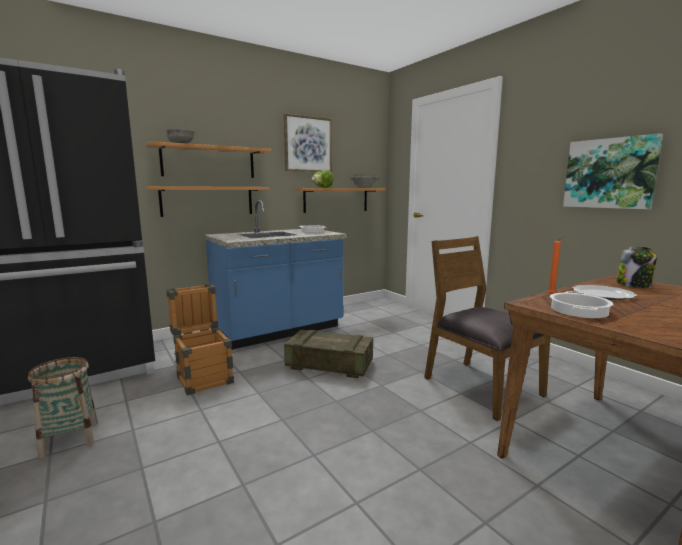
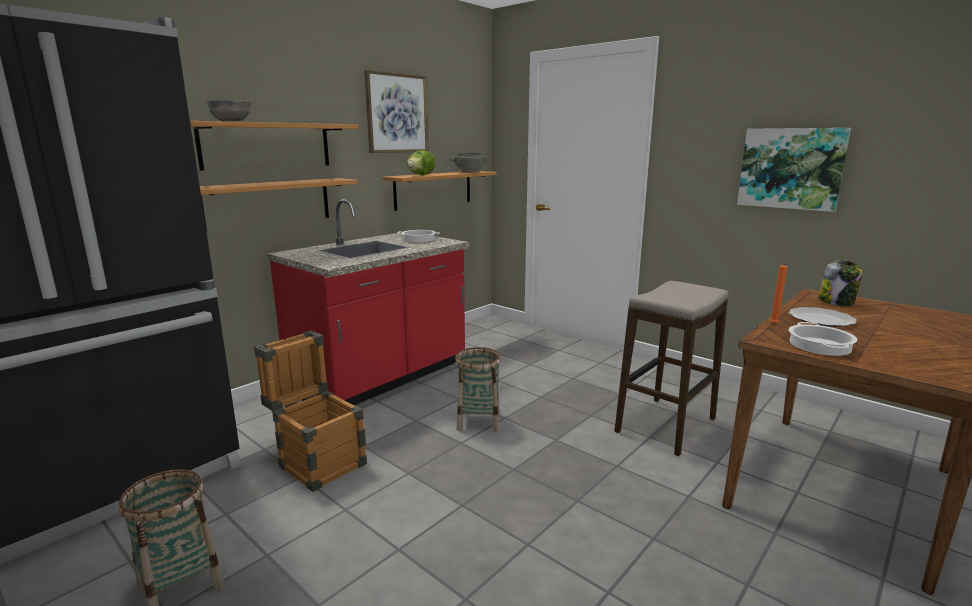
camera: 15 degrees left, 5 degrees up
(279, 331) = (381, 378): blue counter -> red counter
(329, 365) = (478, 421): crate -> basket
(480, 386) = (665, 425): brown chair -> stool

